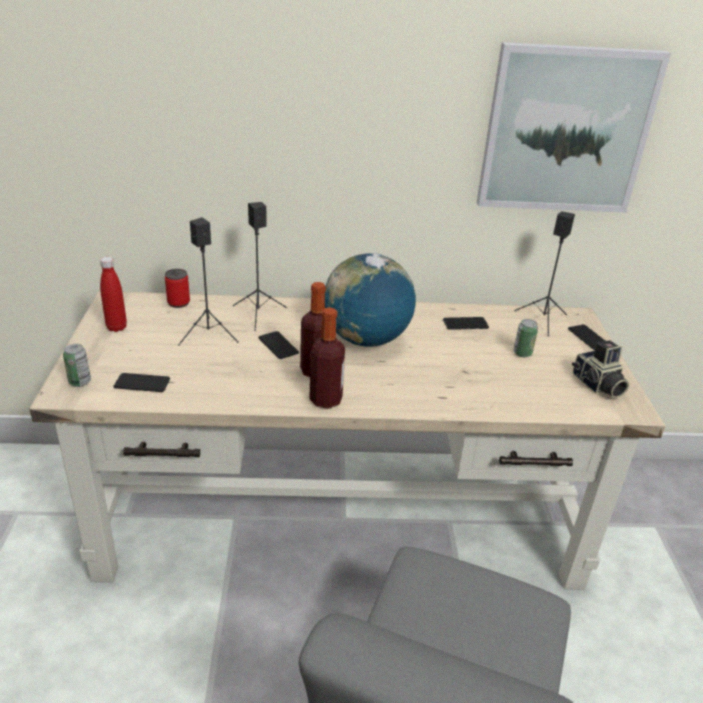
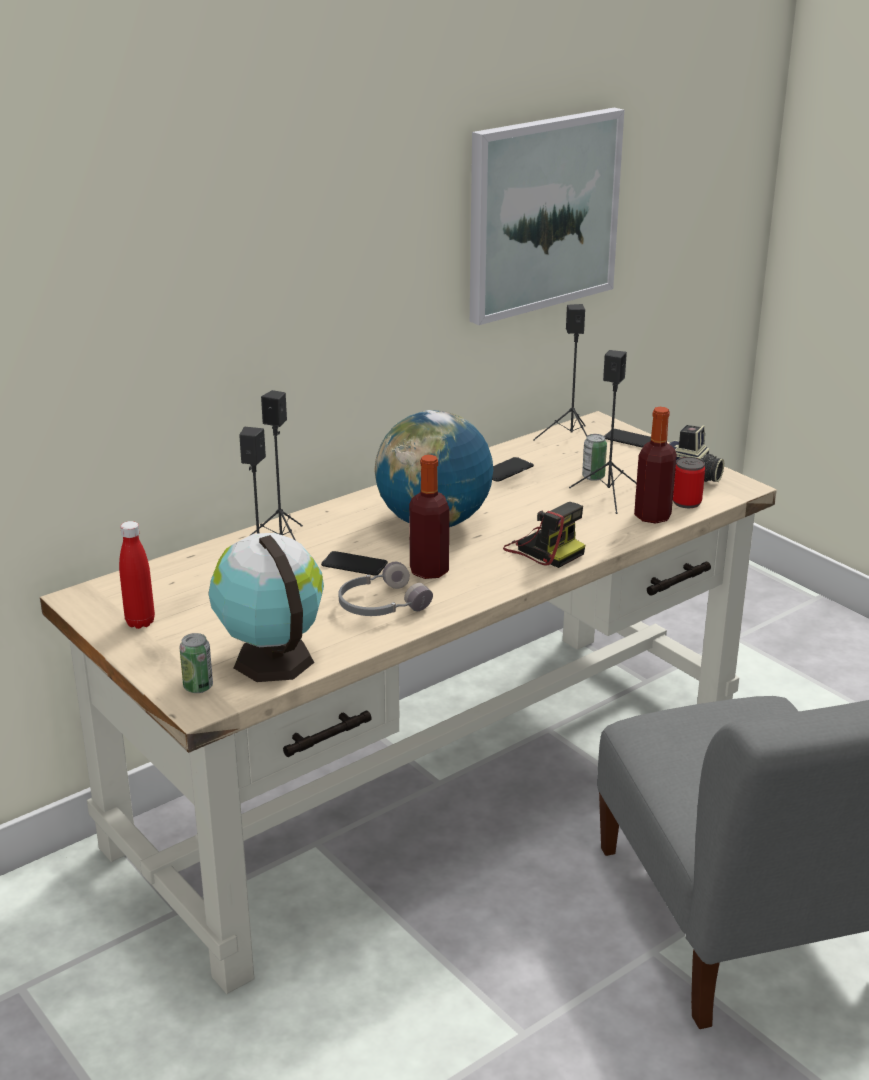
camera: 35 degrees left, 5 degrees down
(142, 383) = (270, 658): phone -> globe
(178, 303) = (168, 569): can -> can (686, 502)
(253, 380) = (381, 604): none -> grey headphones
(326, 400) = (478, 590): bottle -> bottle (652, 516)
(411, 391) = (543, 549): none -> camera
(515, 371) = (608, 494): none -> black speaker

